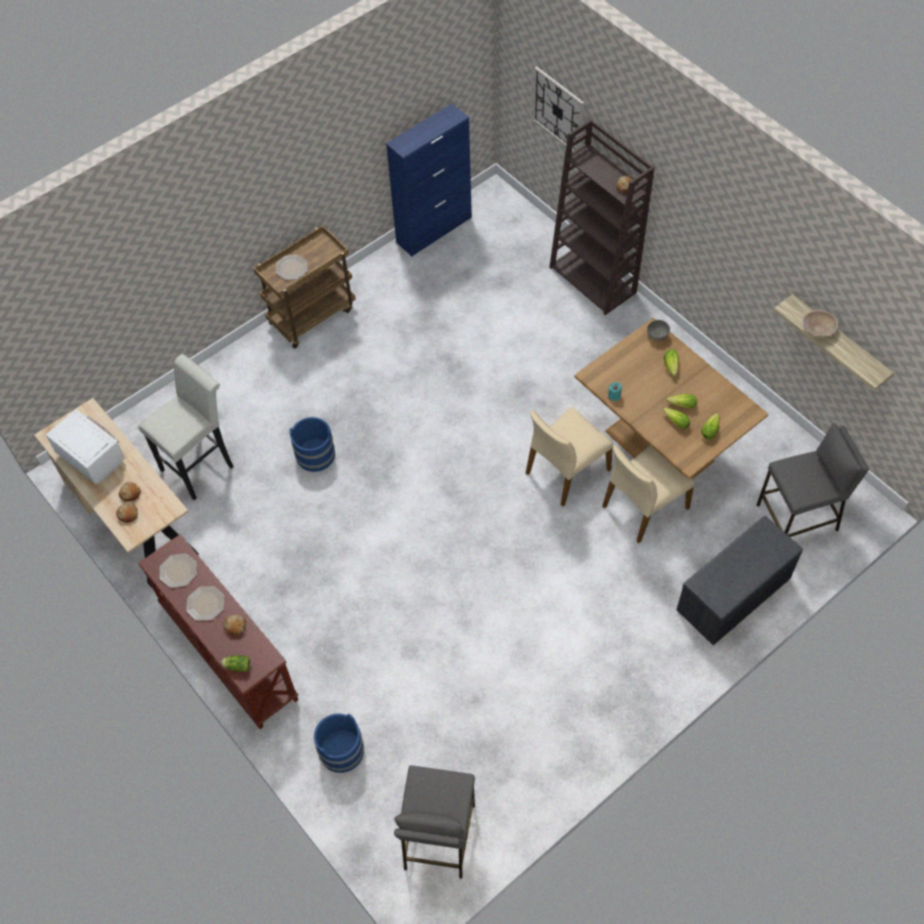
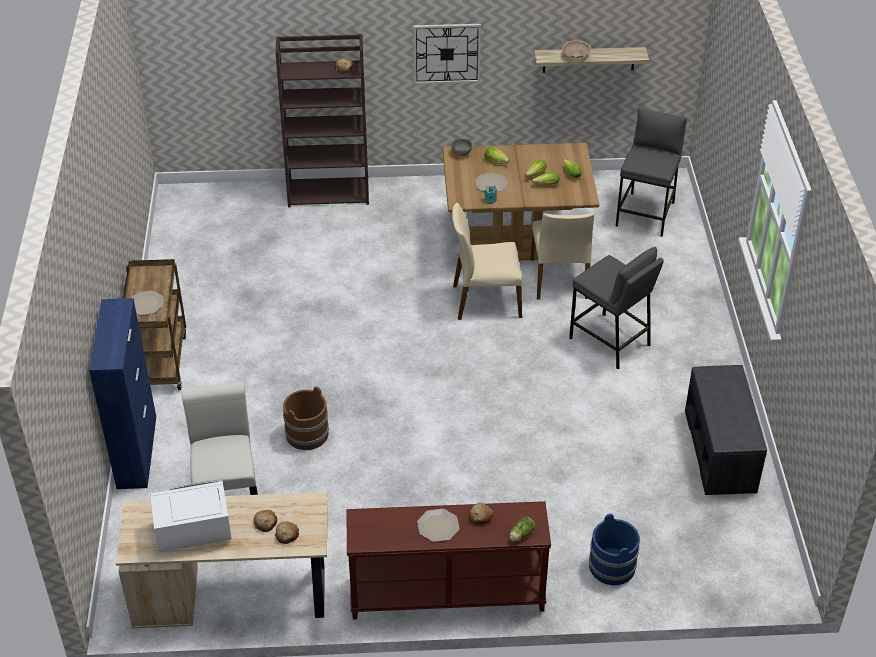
camera: 55 degrees left, 15 degrees down
(178, 571) = (385, 529): plate -> plate (491, 184)
(315, 454) = (307, 434): blue bucket -> brown bucket
(434, 229) = (167, 245): blue cabinet -> blue cabinet (137, 451)
(438, 837) = (740, 545): grey stool -> grey stool (610, 341)
(558, 110) = (232, 56): wall clock -> wall clock (446, 53)
(566, 471) = (485, 300): beige chair -> beige chair turned 90 degrees clockwise
(733, 595) = (678, 277): grey bench -> grey bench (721, 451)

